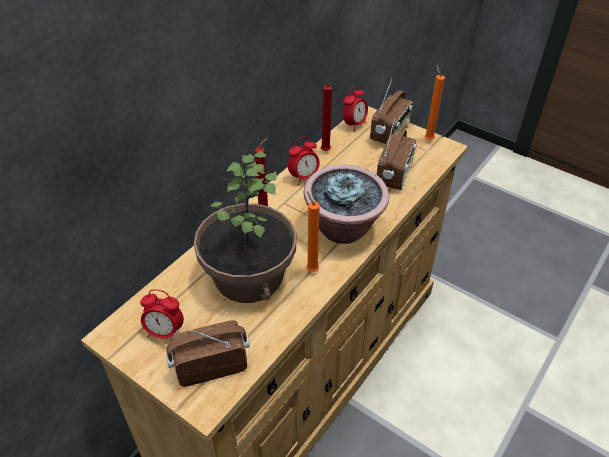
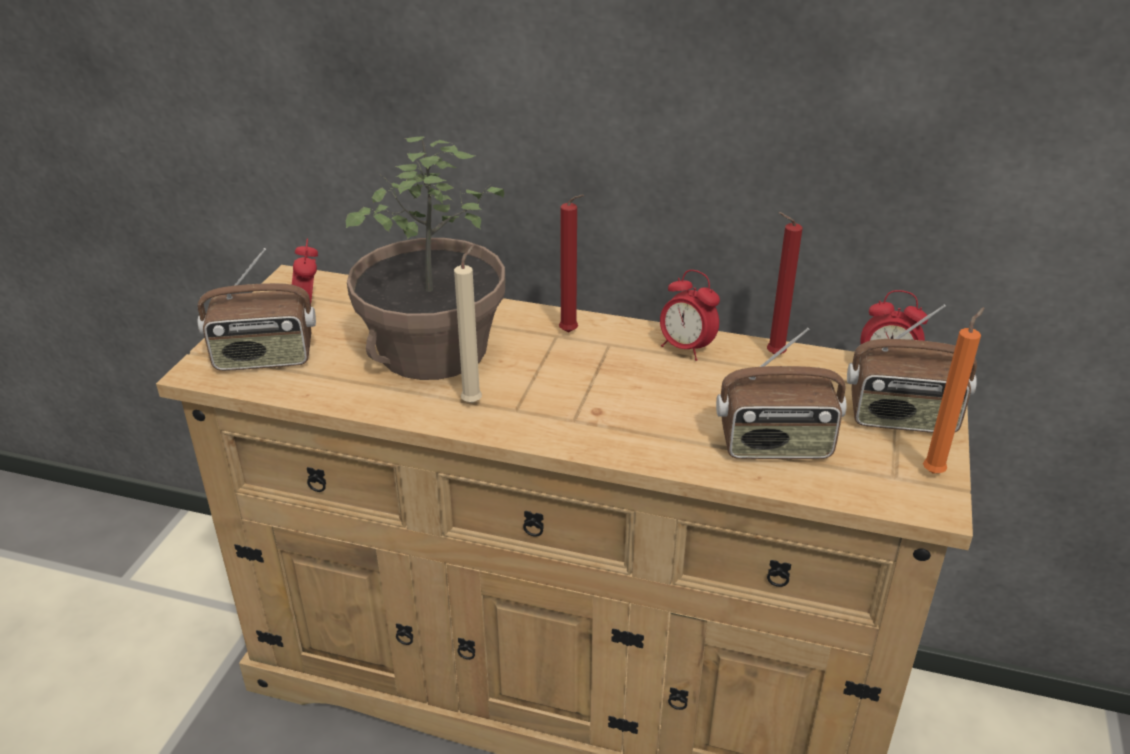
camera: 70 degrees right, 10 degrees down
(211, 365) = (264, 358): radio -> radio turned 120 degrees clockwise
(311, 269) = (474, 401): orange candle -> beige candle
(344, 228) = (587, 414): potted plant -> none

